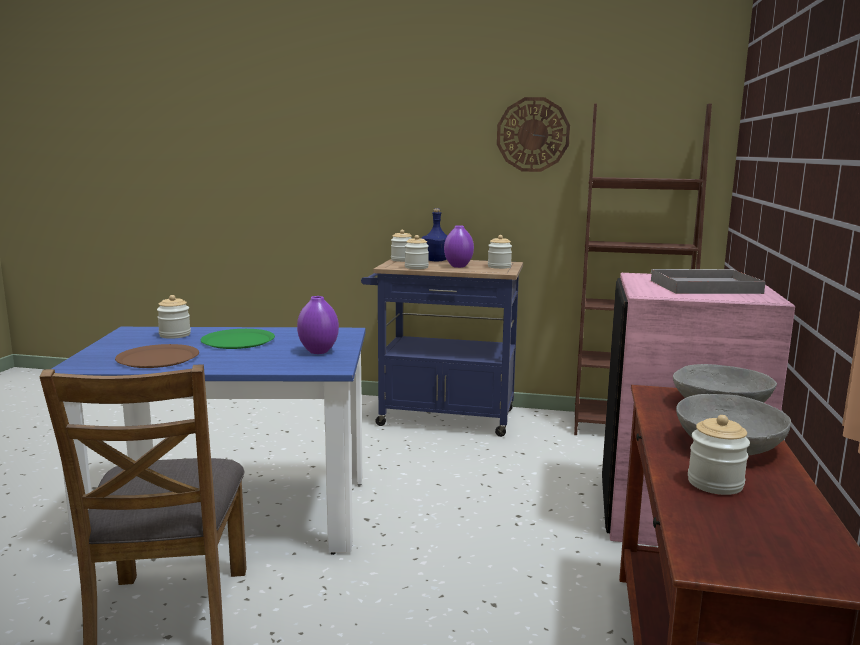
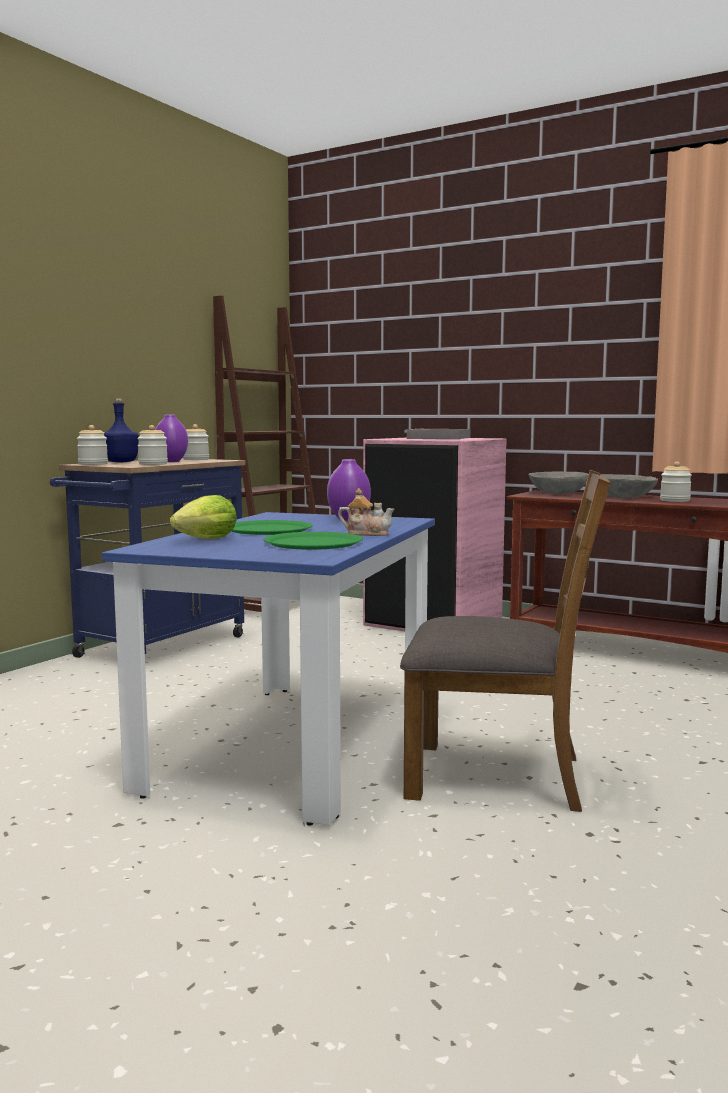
camera: 70 degrees left, 5 degrees down
(158, 358) = (313, 543): brown plate -> green plate
(175, 335) = (203, 540): jar -> lettuce
(216, 365) = (367, 534): none -> teapot
(533, 134) = (169, 321): wall clock -> none

